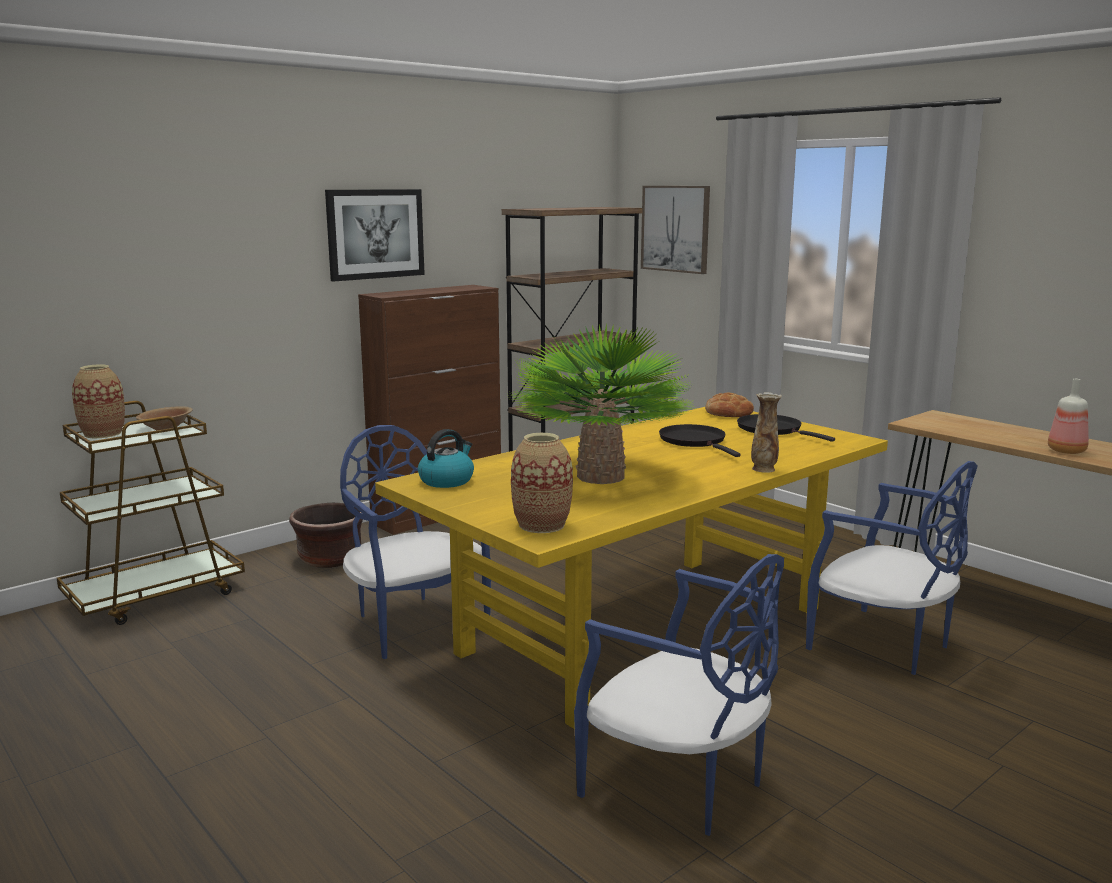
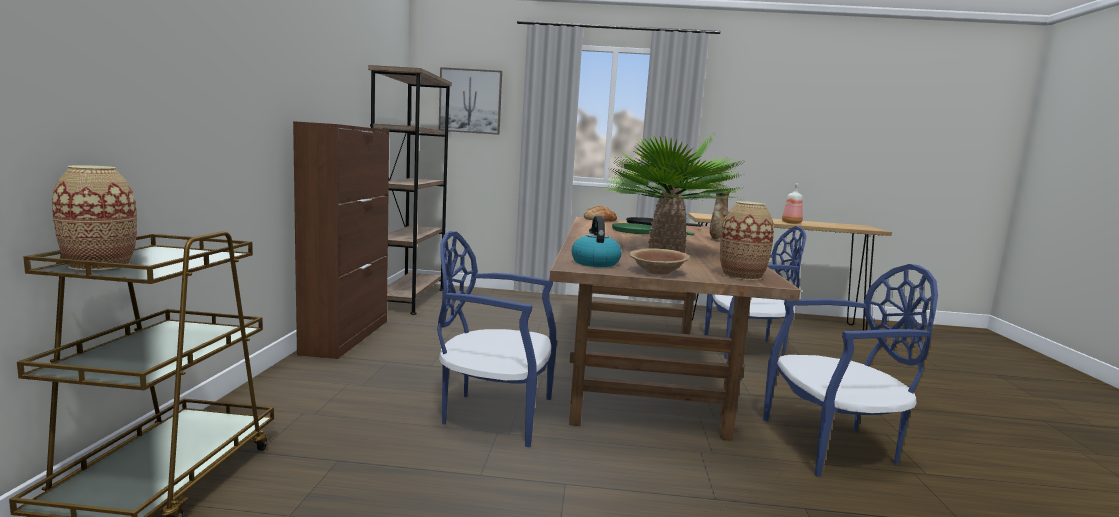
camera: 45 degrees left, 5 degrees down
(166, 428) = (181, 254): brown bowl -> brown bowl (657, 272)
(330, 559) = (316, 390): brown planter -> none
(375, 234) = (299, 64): picture -> none
(646, 629) = (640, 372): yellow dining table -> brown dining table
(695, 441) = (638, 232): black frying pan -> green frying pan

